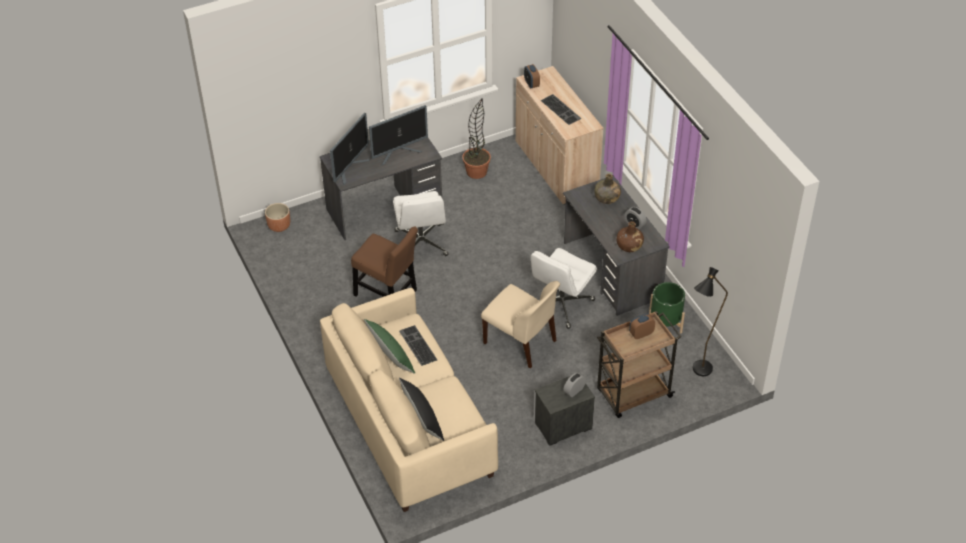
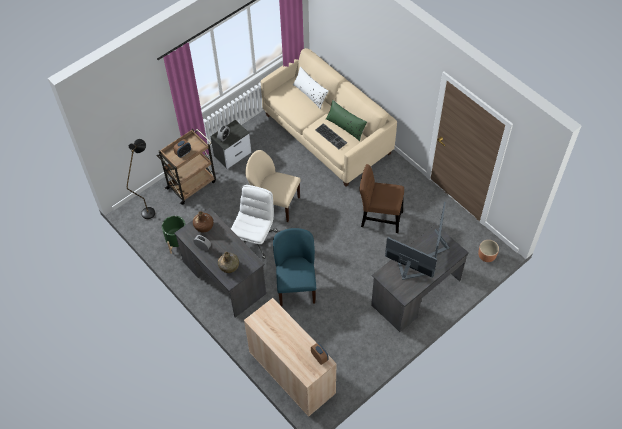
camera: 165 degrees right, 10 degrees up
(399, 153) = (407, 271): monitor -> monitor turned 75 degrees clockwise
(421, 243) = (373, 267): white office chair -> none
(422, 418) = (310, 94): black pillow -> white pillow
(476, 172) = (357, 350): potted plant -> none
(524, 245) = (296, 285): none -> blue chair
(561, 109) = (284, 332): keyboard -> none

